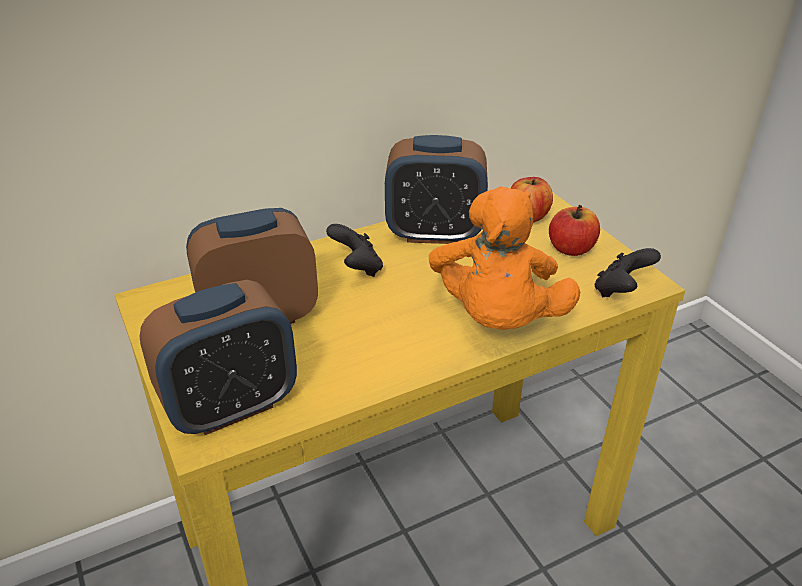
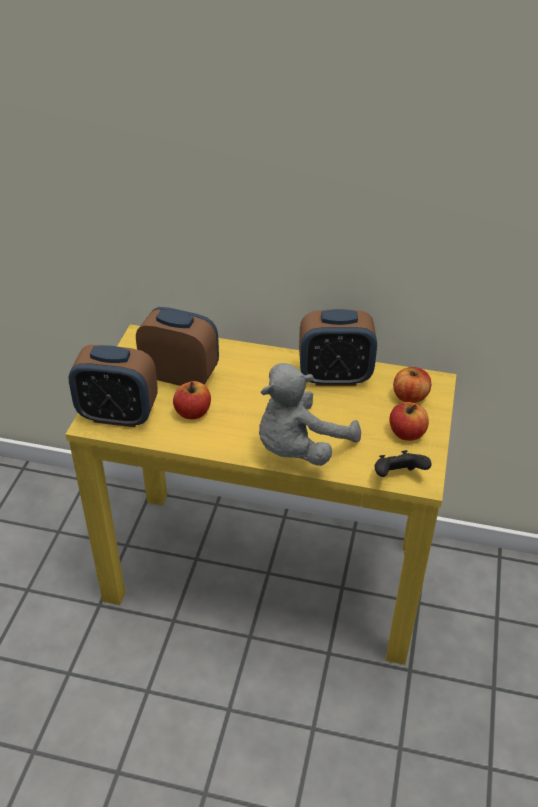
camera: 40 degrees right, 5 degrees up
(327, 348) = (193, 412): none -> apple
(357, 268) = (262, 375): black game controller -> none
(434, 233) = (335, 377): alarm clock -> alarm clock turned 45 degrees counterclockwise
(496, 318) = (299, 448): orange plush toy -> grey plush toy

